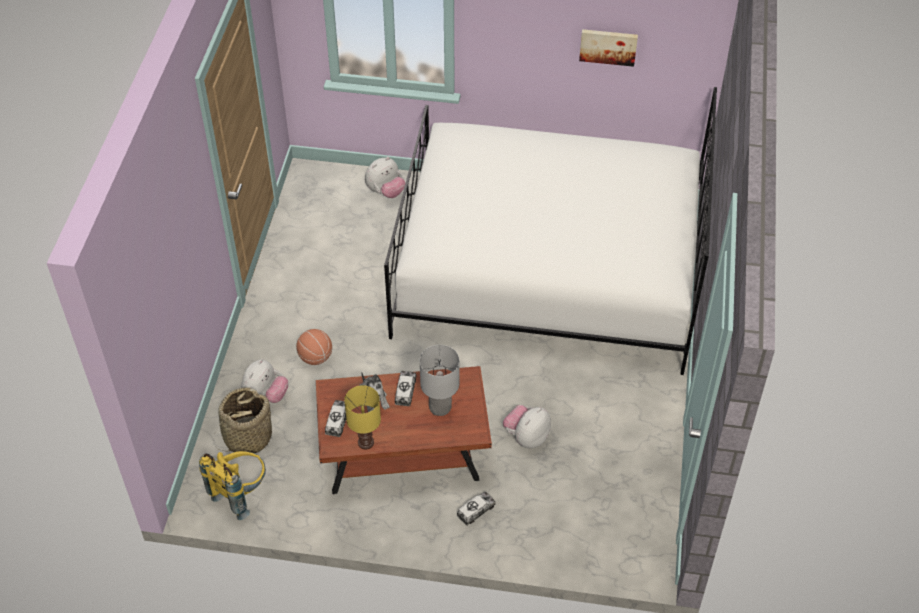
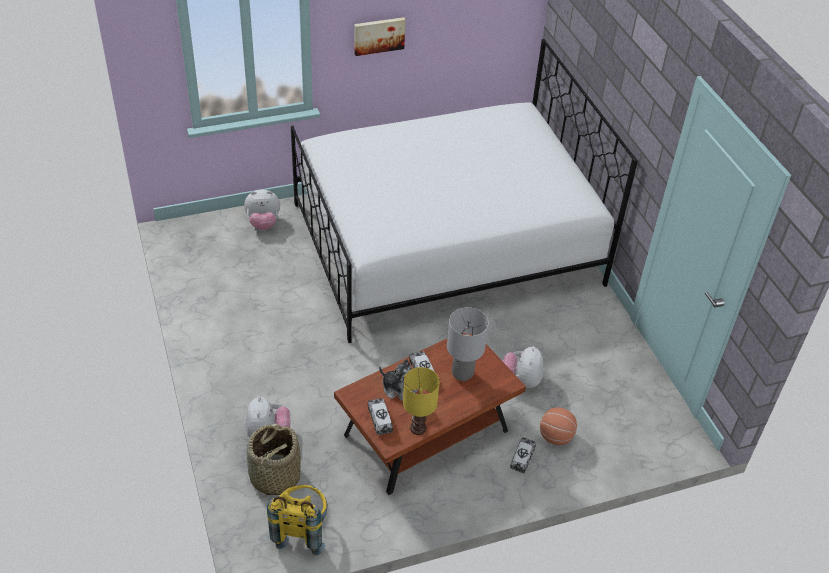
camera: 30 degrees left, 5 degrees down
(315, 357) = (292, 382): basketball -> basketball (555, 437)
(385, 192) = (263, 223): plush toy -> plush toy turned 60 degrees clockwise
(608, 46) = (449, 24): picture -> picture (379, 35)

